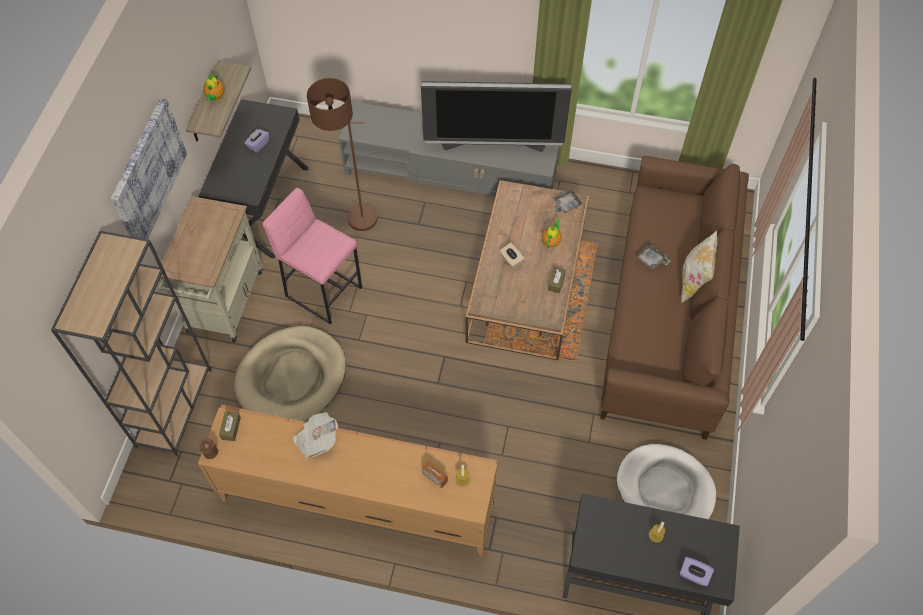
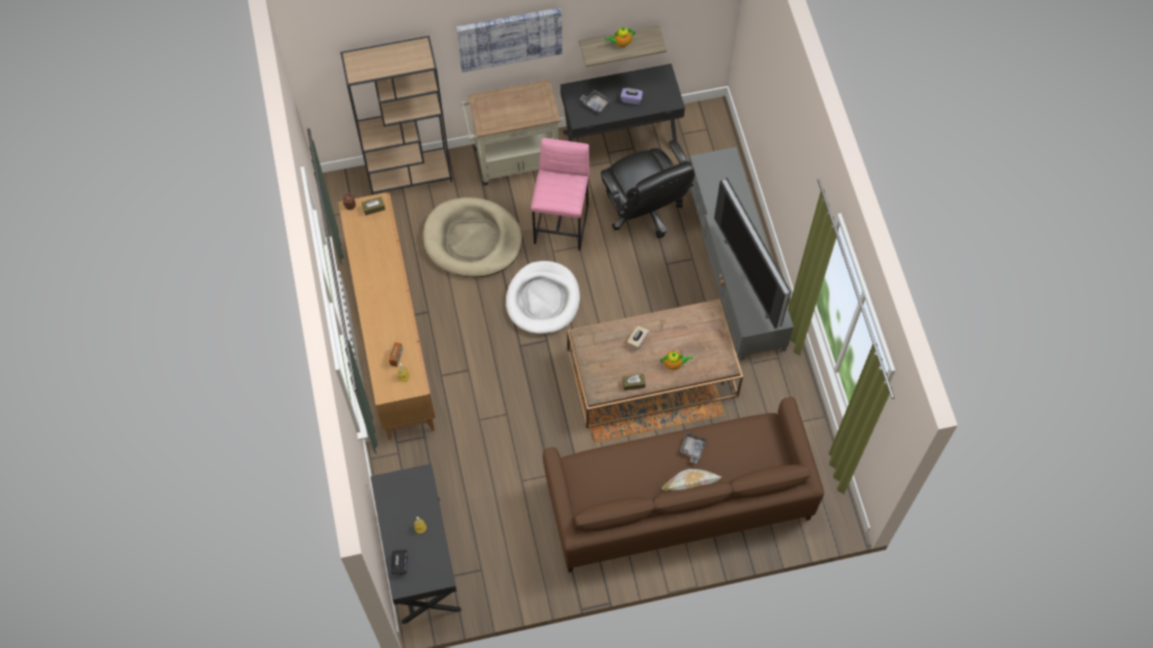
camera: 65 degrees right, 5 degrees up
(316, 440) = (390, 267): newspaper -> none
(353, 219) = (644, 212): brown floor lamp -> black office chair
(566, 205) = (719, 361): grey tray -> grey tray (595, 103)
(665, 489) = (506, 554): white dog bed -> white dog bed (543, 300)
(693, 575) = (400, 564): purple tissue box -> black tissue box

